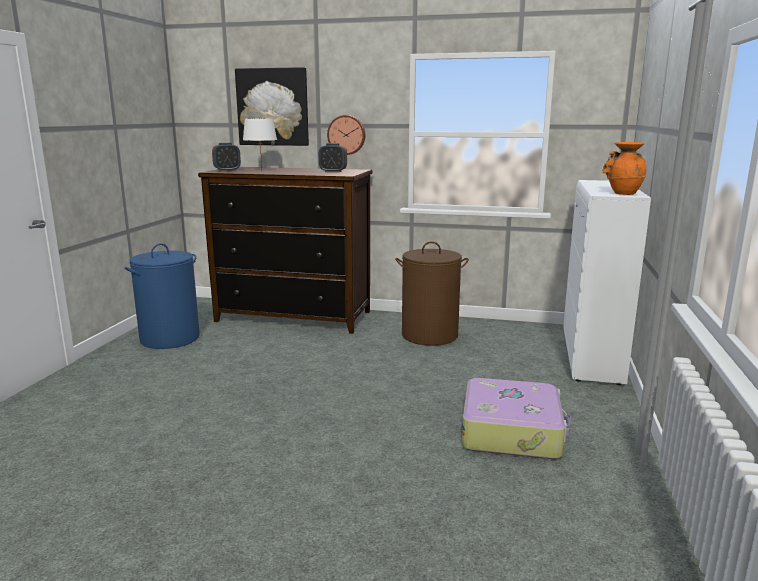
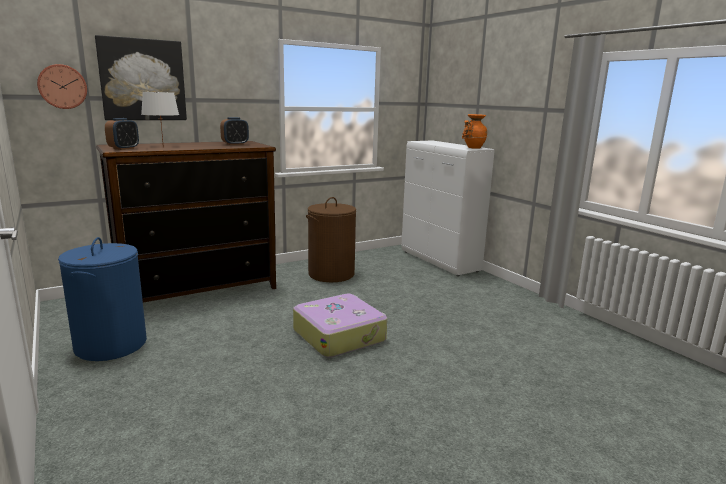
camera: 45 degrees left, 0 degrees up
(346, 135) = (224, 109): wall clock -> wall clock (62, 86)
(512, 431) = (483, 313): suitcase -> suitcase (339, 335)

